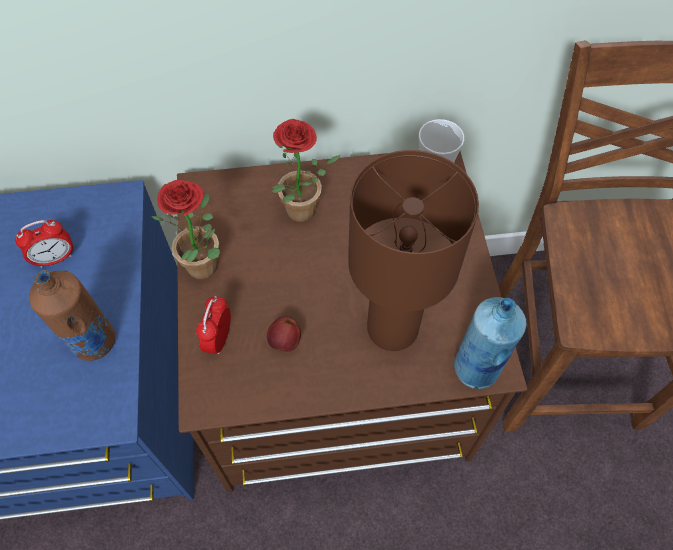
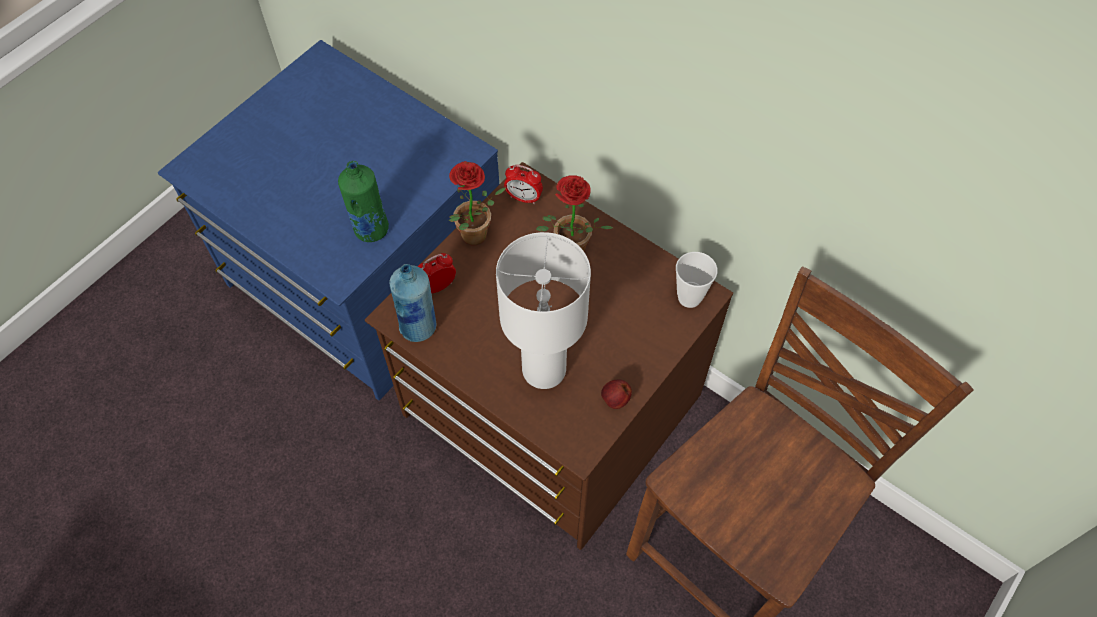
camera: 45 degrees right, 0 degrees up
(55, 258) = (399, 161): alarm clock -> alarm clock (524, 198)
(93, 342) = (371, 229): brown bottle -> green bottle
(285, 342) = (472, 321): apple -> apple (615, 400)
(394, 328) = (545, 371): brown table lamp -> white table lamp
(476, 368) = (567, 439): blue bottle -> blue bottle (419, 327)

